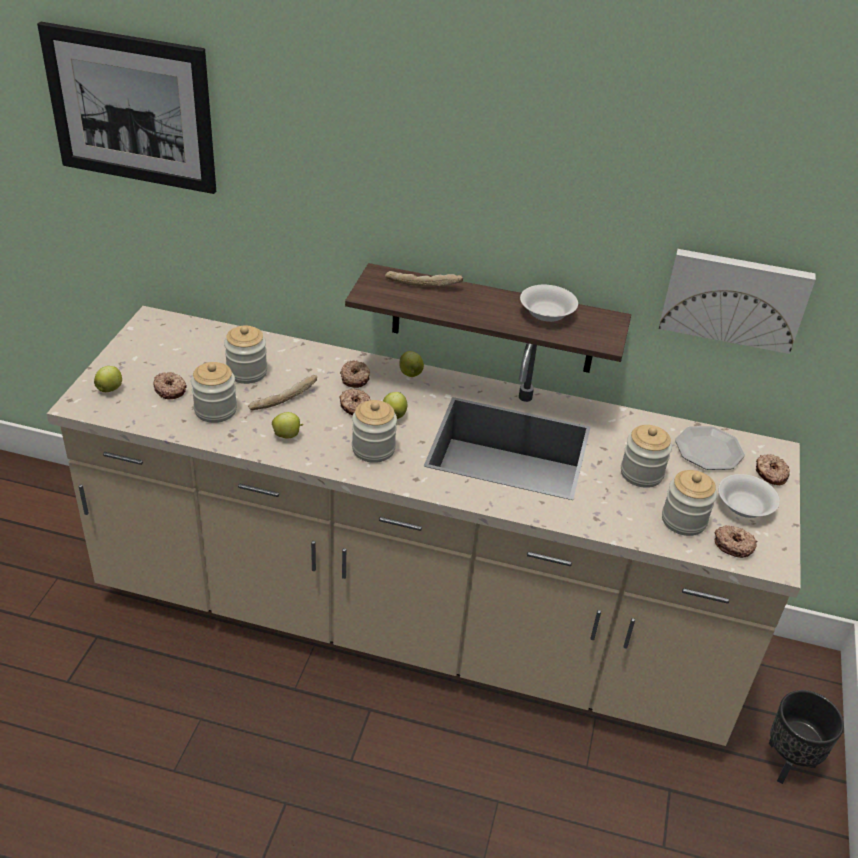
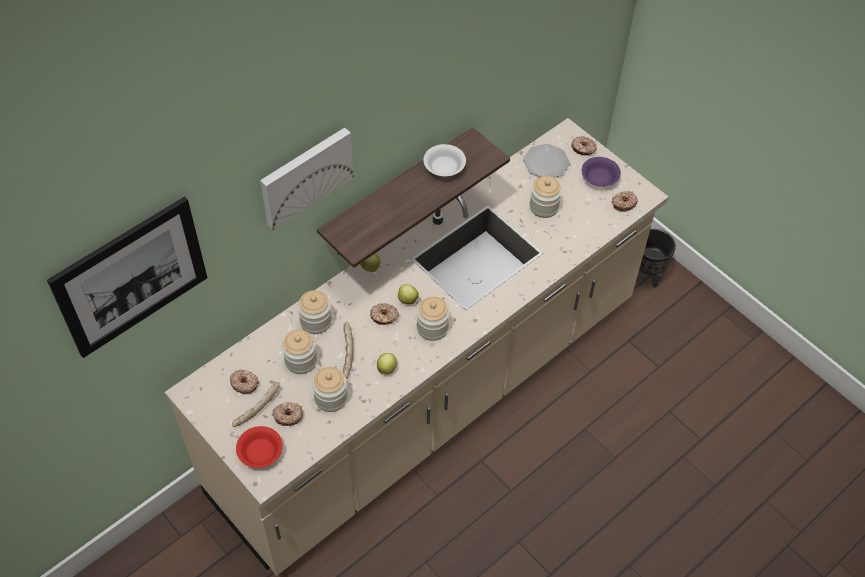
camera: 55 degrees left, 15 degrees up
(110, 389) = (260, 453): apple -> red bowl
(355, 378) = (353, 301): donut -> donut (244, 383)
(423, 284) = (366, 212): bread -> bread (256, 407)
(683, 520) = (592, 212): jar -> jar (316, 321)
(734, 298) = (522, 75): picture -> picture (305, 176)
(743, 506) = (599, 178): white bowl -> purple bowl

